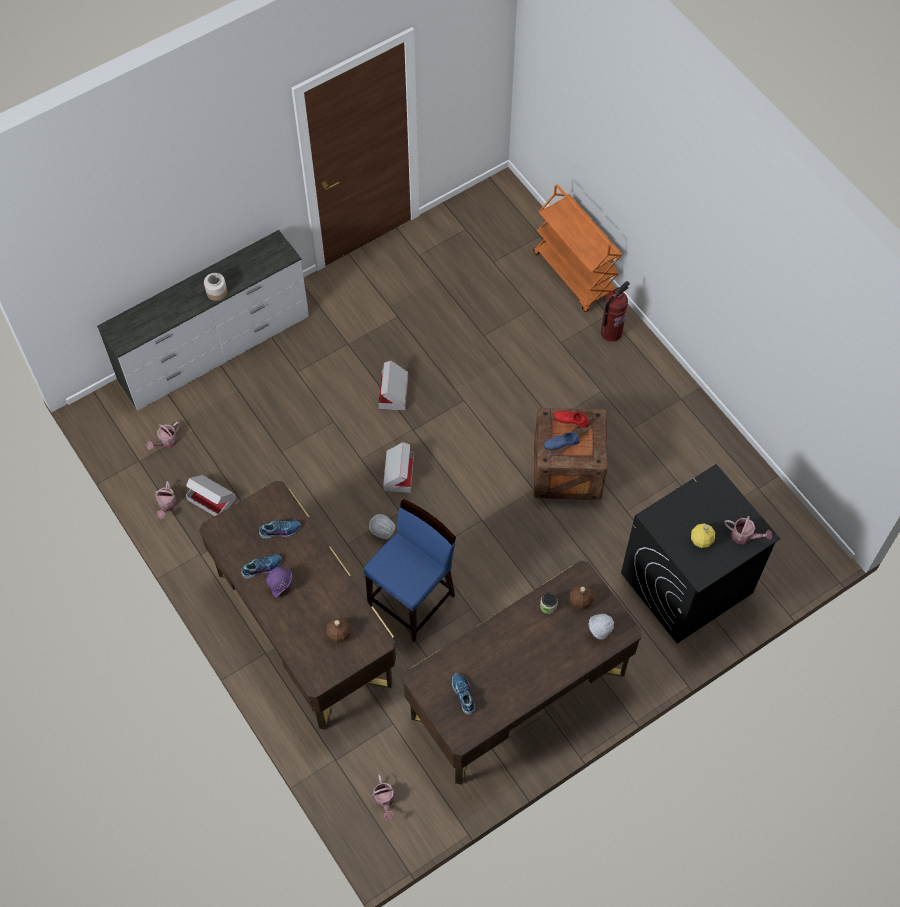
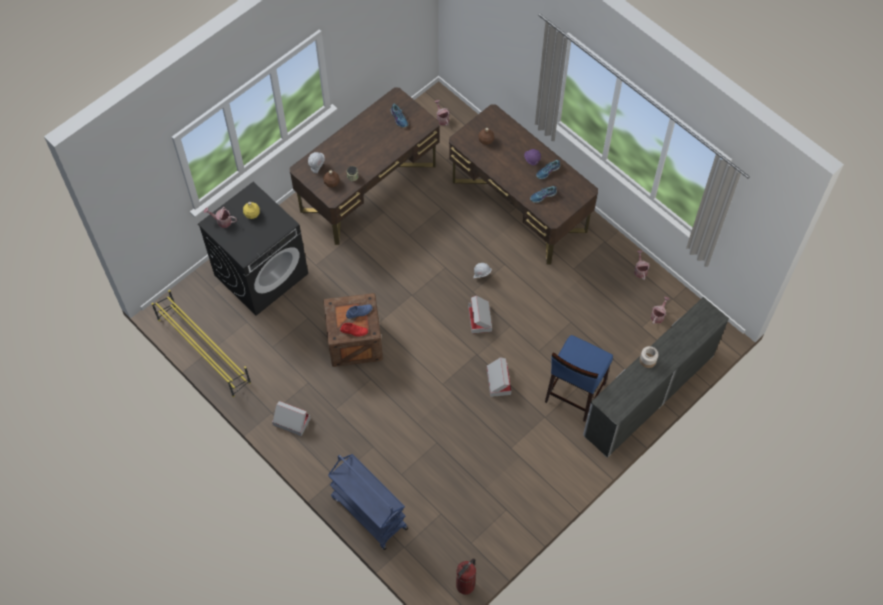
camera: 170 degrees right, 0 degrees up
(212, 499) = (610, 279): cardboard box -> cardboard box (291, 421)
(412, 600) = (450, 234): blue stool -> blue stool (574, 393)
(575, 274) = (368, 512): orange cart -> blue cart
(611, 332) = (332, 462): fire extinguisher -> fire extinguisher (465, 585)
(766, 489) = (203, 350): none -> yellow shoe rack

